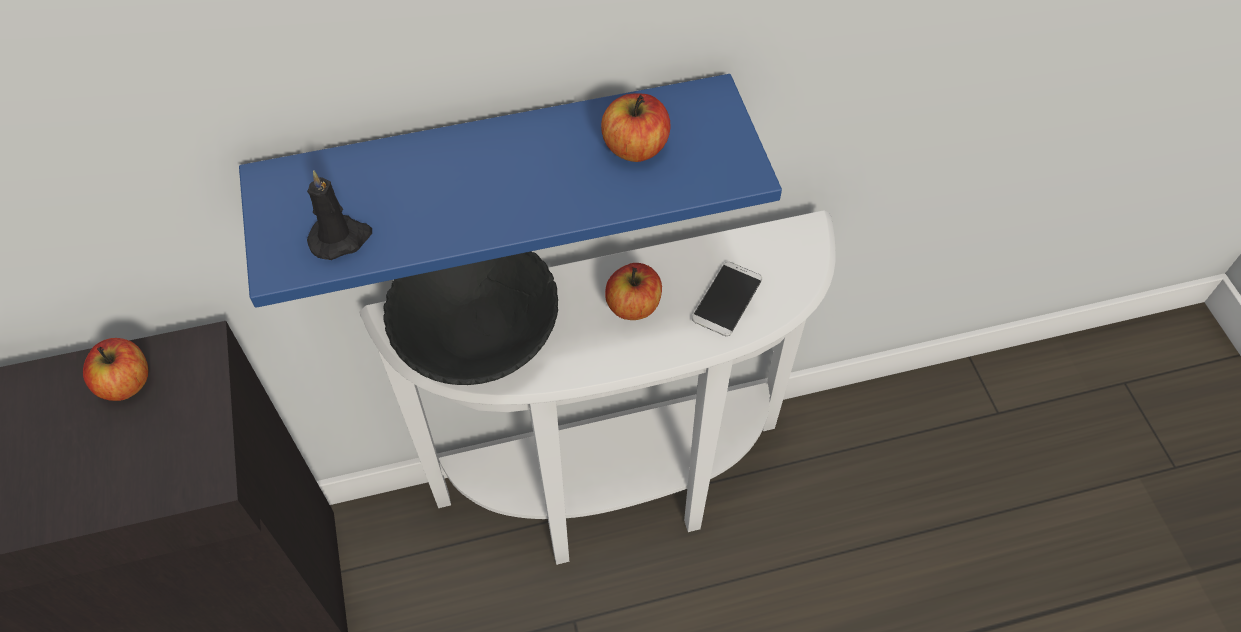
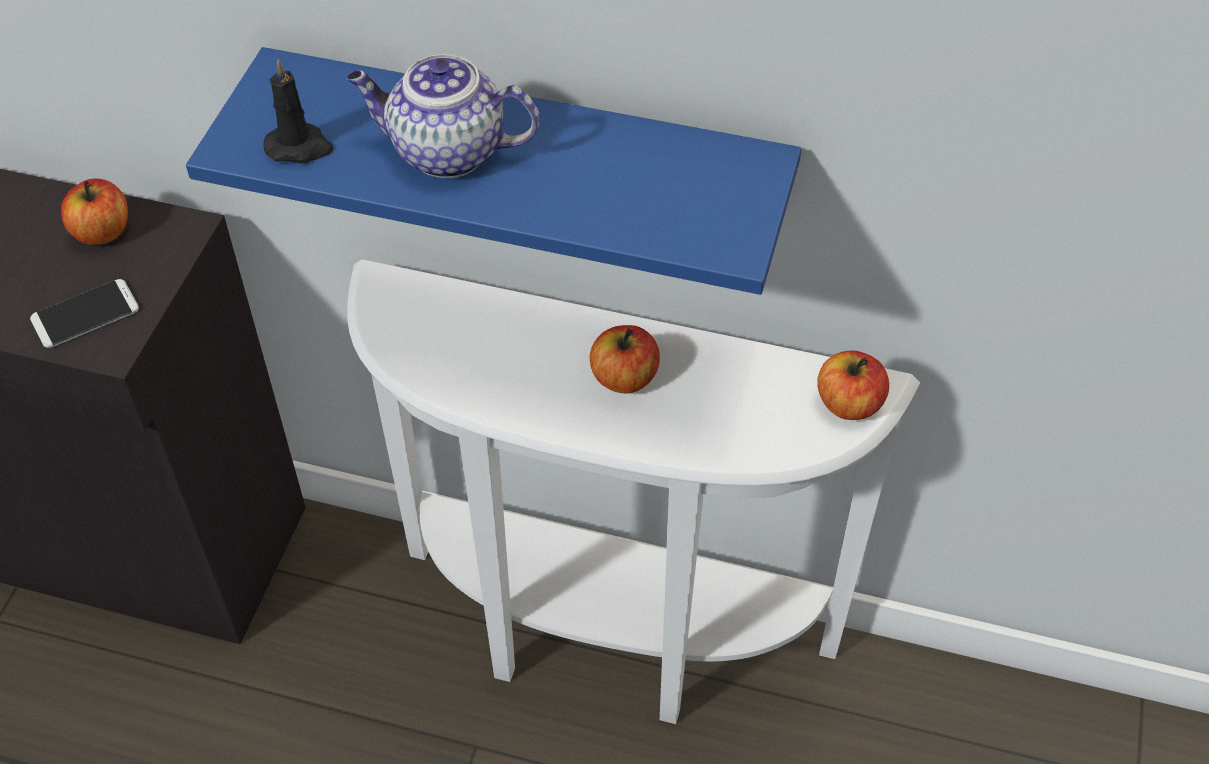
camera: 30 degrees right, 5 degrees down
(467, 190) = (445, 152): none -> teapot
(477, 334) = (447, 333): black bowl -> none
(635, 148) = (641, 179): apple -> apple (849, 404)
(727, 299) = (730, 416): phone -> phone (85, 314)

